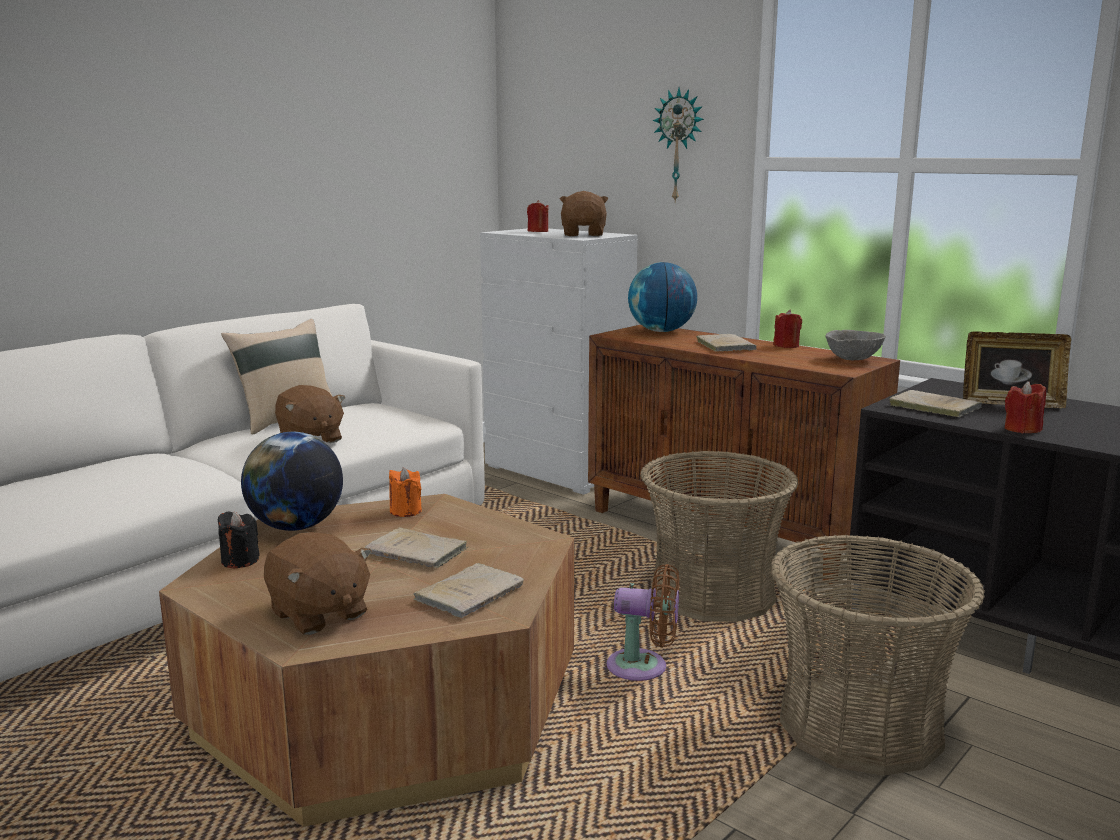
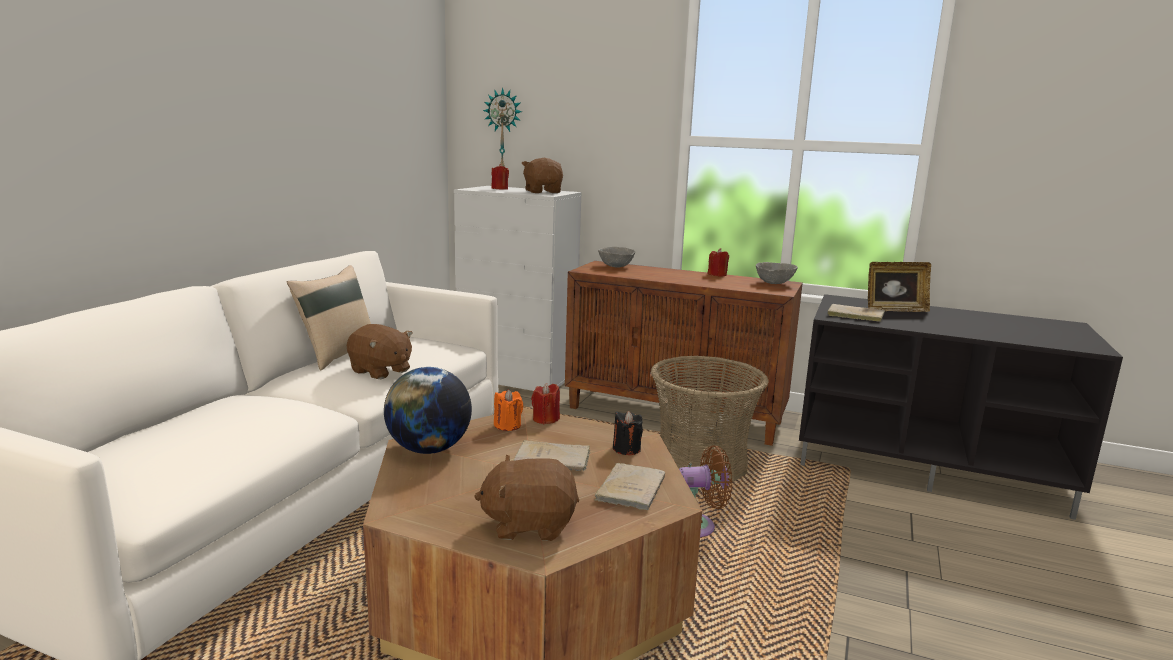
camera: 20 degrees left, 0 degrees up
(240, 561) = (410, 486): black candle -> black candle (626, 449)
(318, 614) = (529, 524): brown plush toy -> brown plush toy turned 150 degrees clockwise
(661, 331) = (616, 266): globe -> grey bowl
(679, 145) = (616, 124): wall clock -> wall clock (504, 129)
(724, 345) = (676, 276): beige book -> none
(859, 725) = (865, 545): basket -> none
(1022, 429) = (925, 328): red candle -> red candle (545, 419)

